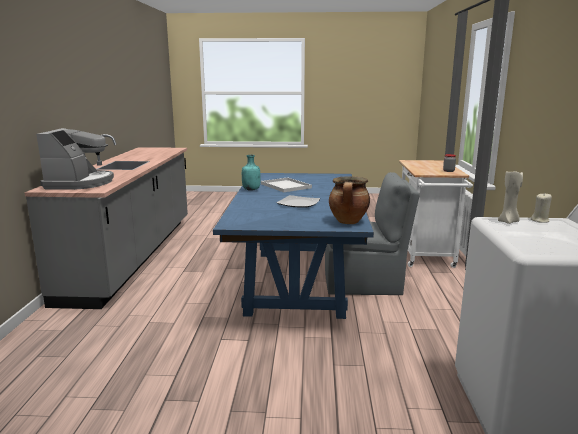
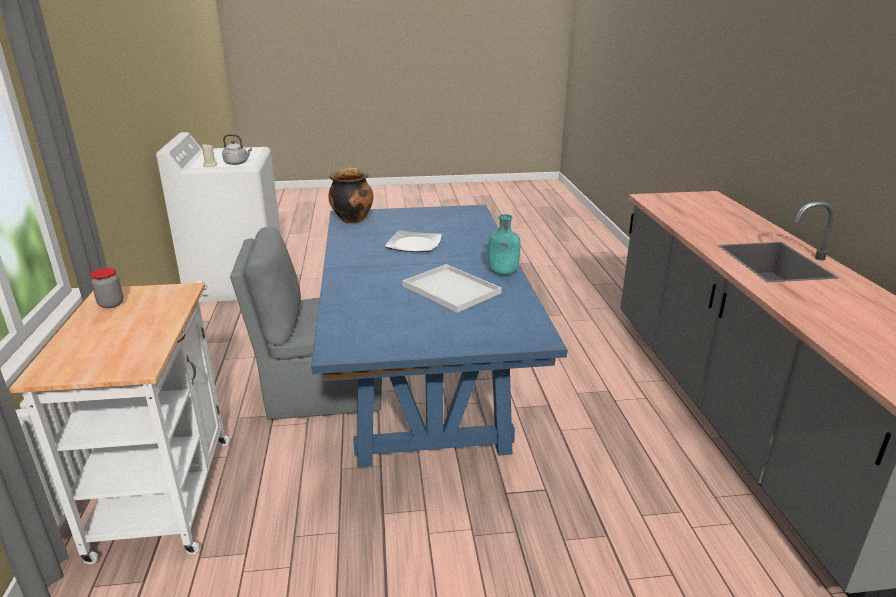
camera: 170 degrees right, 10 degrees up
(80, 183) = (699, 206): coffee machine -> none
(508, 222) = (237, 163): beige candle -> grey kettle

